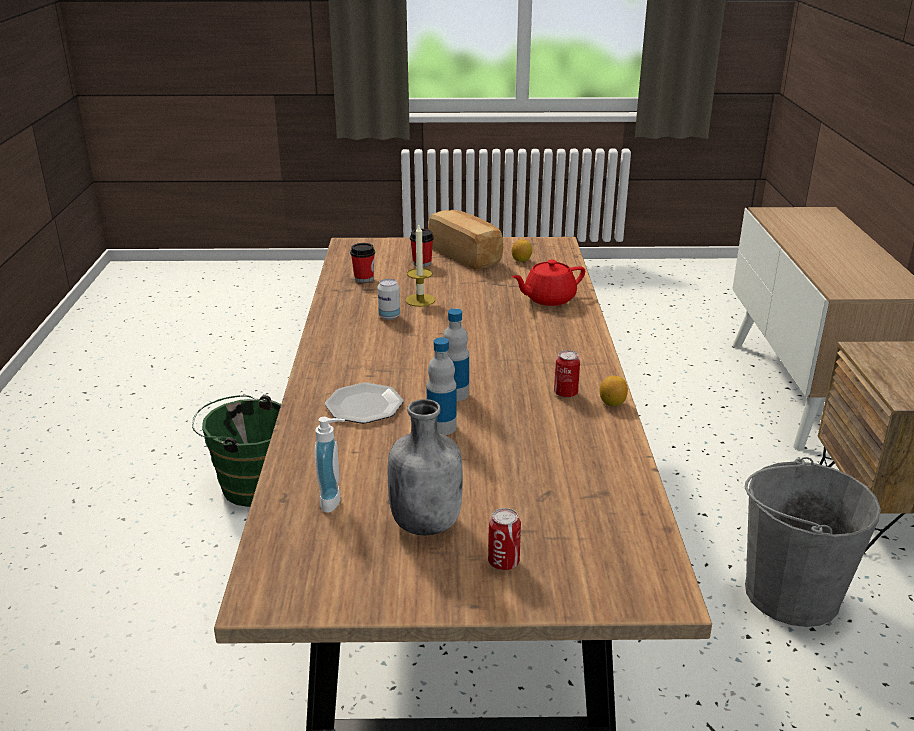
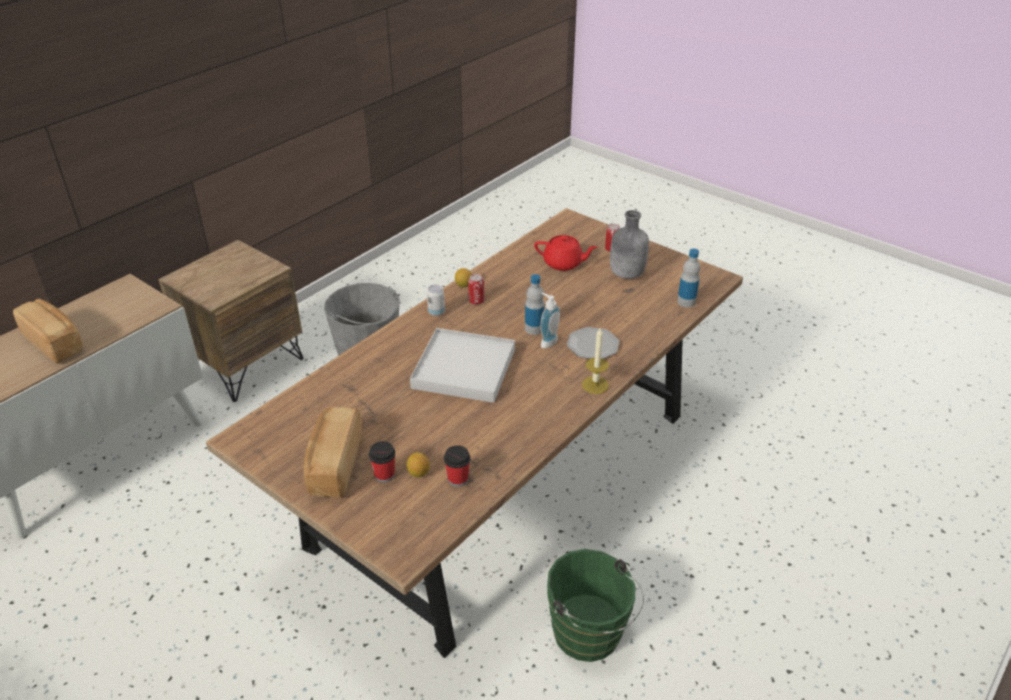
camera: 140 degrees left, 10 degrees up
(334, 501) = (657, 300): soap dispenser -> soap dispenser (547, 341)
(389, 316) = (493, 416): can -> can (436, 312)
(420, 300) = (450, 423): candle -> candle (595, 385)
(441, 427) = (566, 313): bottle -> bottle (686, 302)
(471, 334) = (464, 368): none -> white tray
(521, 260) = (306, 431): lemon -> lemon (418, 473)
(548, 299) = (364, 374): red teapot -> red teapot (563, 263)
(828, 248) = (55, 342): none -> bread

